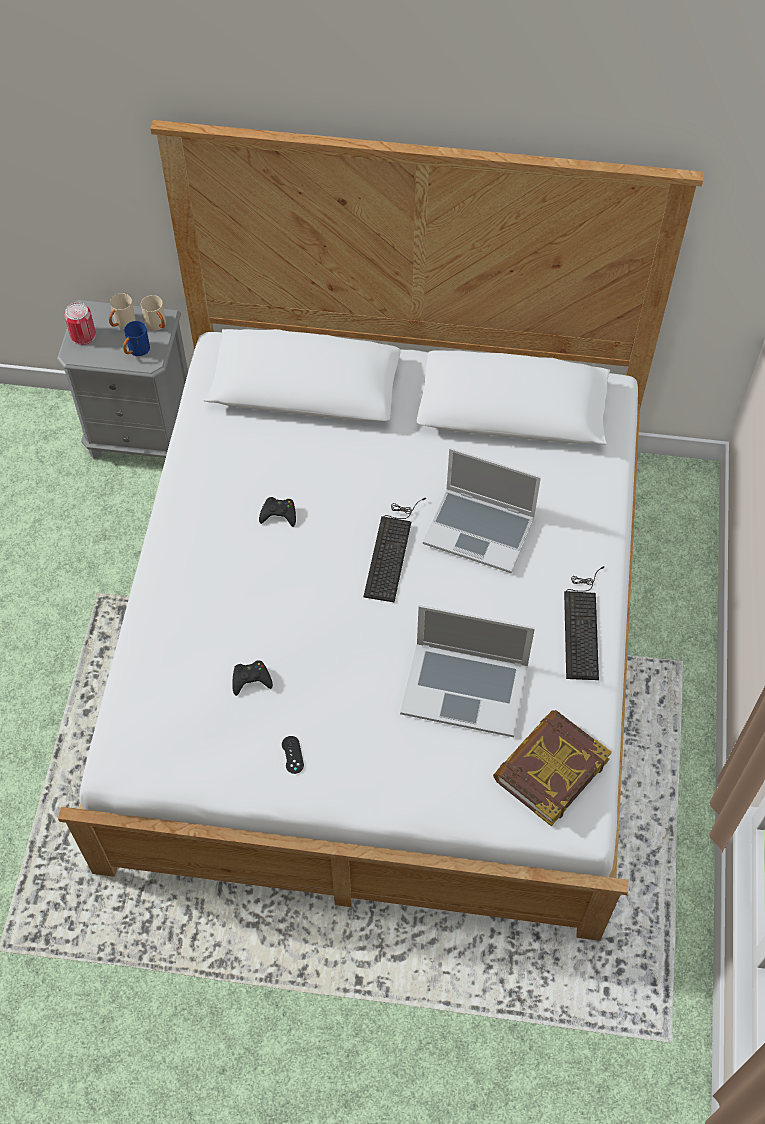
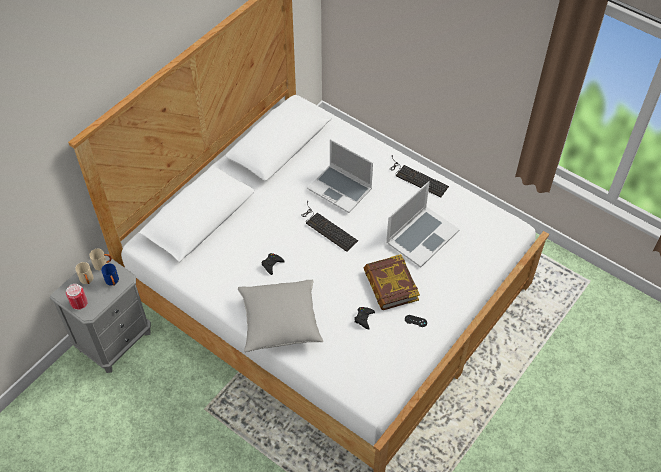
camera: 60 degrees left, 5 degrees down
(185, 576) = (280, 322): none -> grey pillow
(480, 531) = (341, 189): laptop -> laptop turned 75 degrees clockwise
(550, 769) = (483, 225): book -> book (390, 285)

